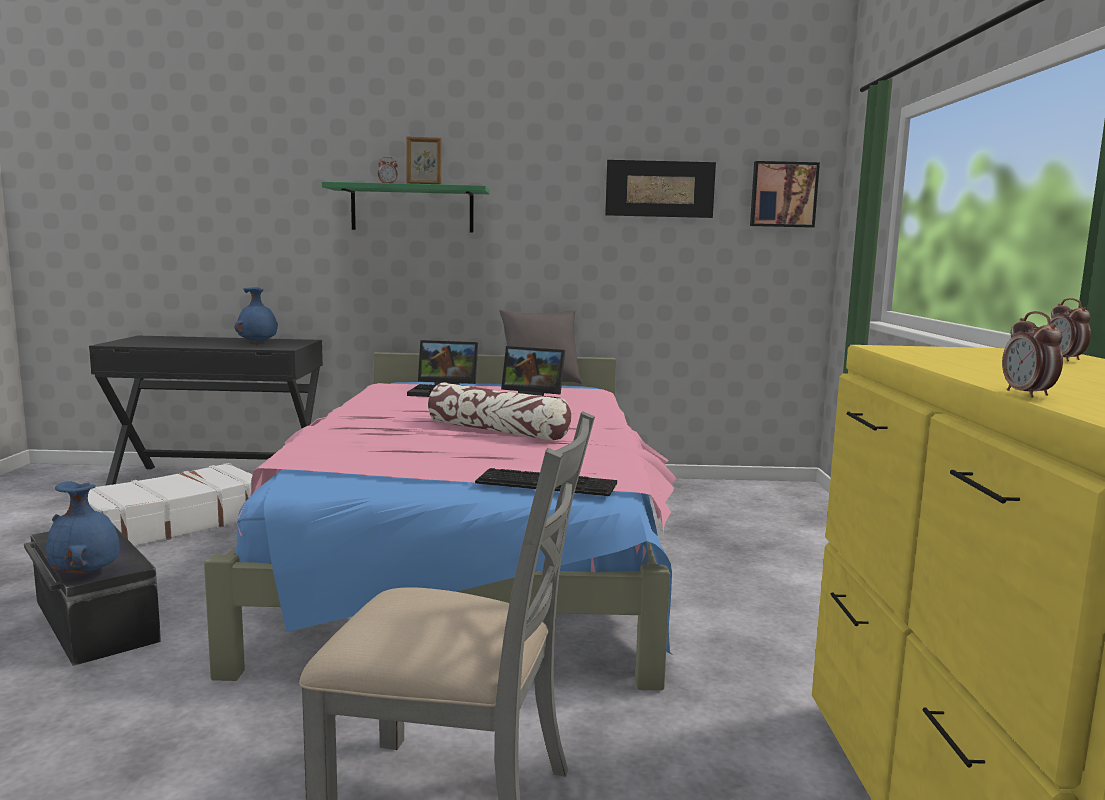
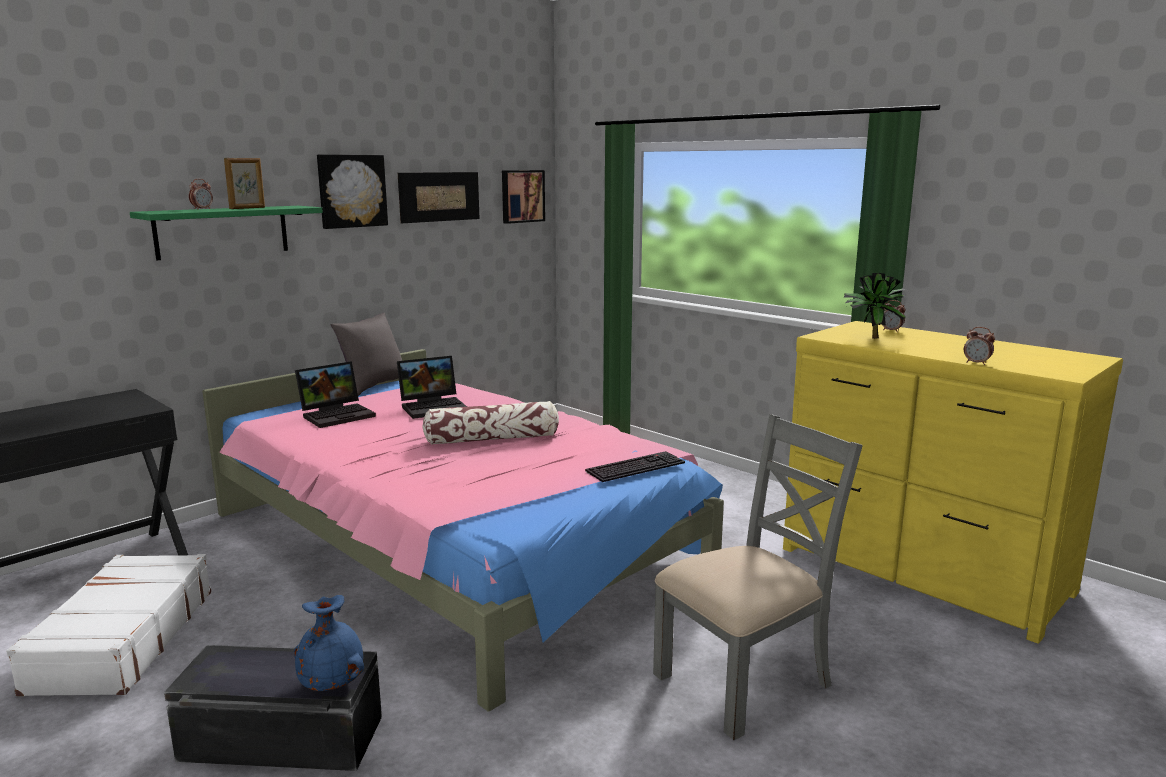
camera: 45 degrees left, 5 degrees up
(258, 343) = (89, 410): blue vase -> none
(549, 177) = (351, 191): none -> picture
(973, 357) = (870, 337): none -> potted plant

